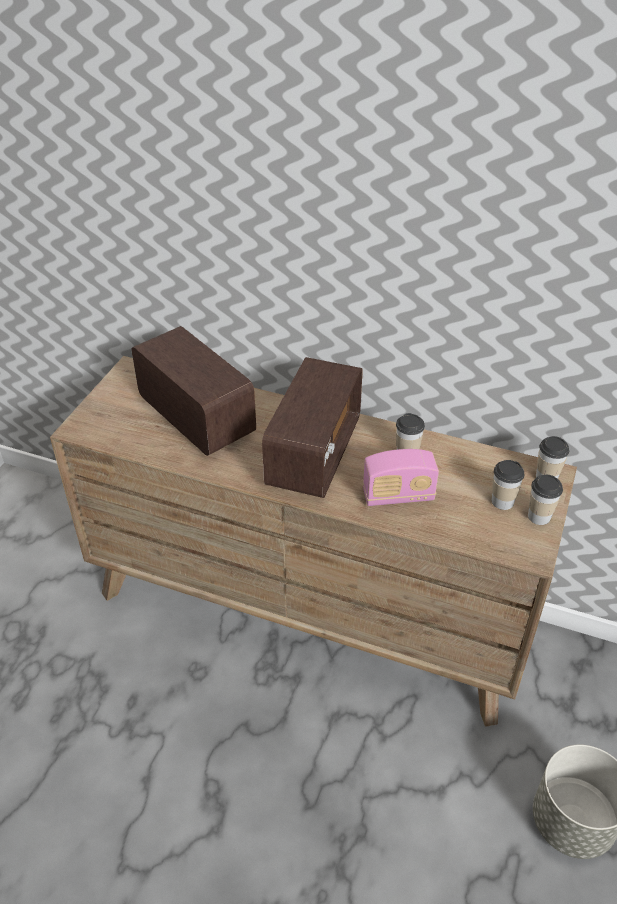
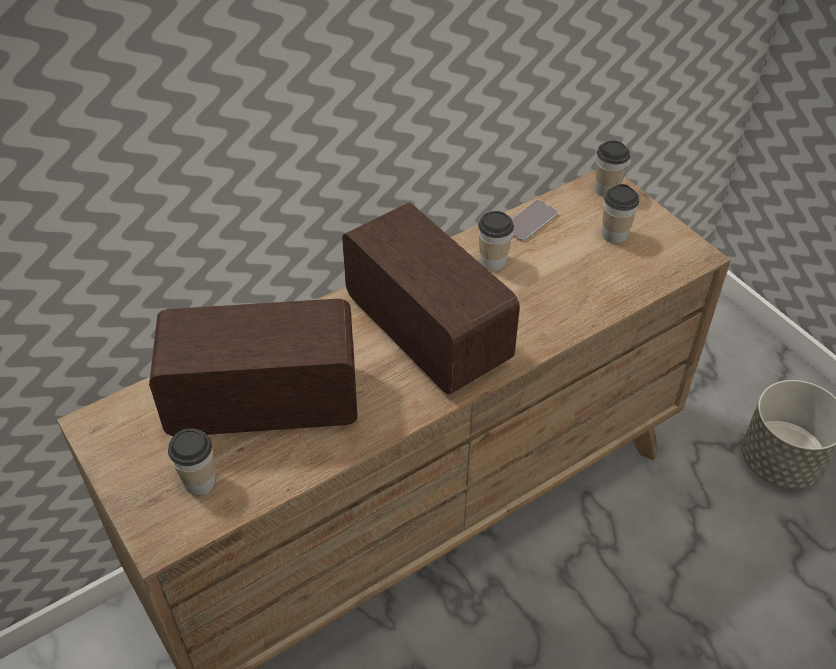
camera: 55 degrees left, 5 degrees up
(398, 496) = (547, 301): radio -> none
(465, 454) = (530, 221): none -> phone
(539, 516) = (652, 223): cup -> cup (199, 481)

